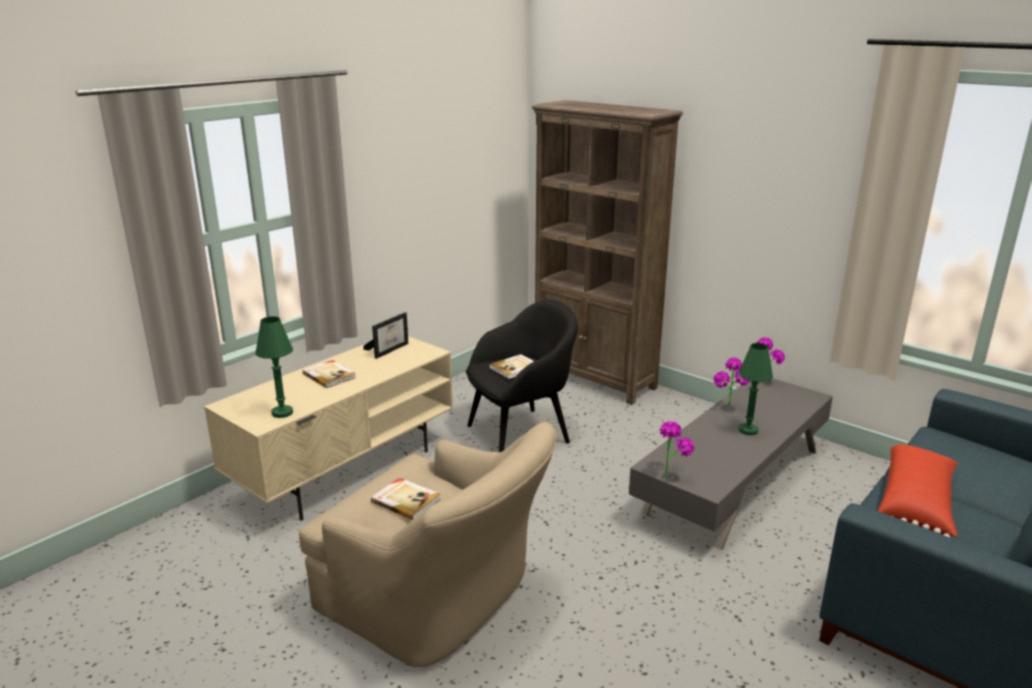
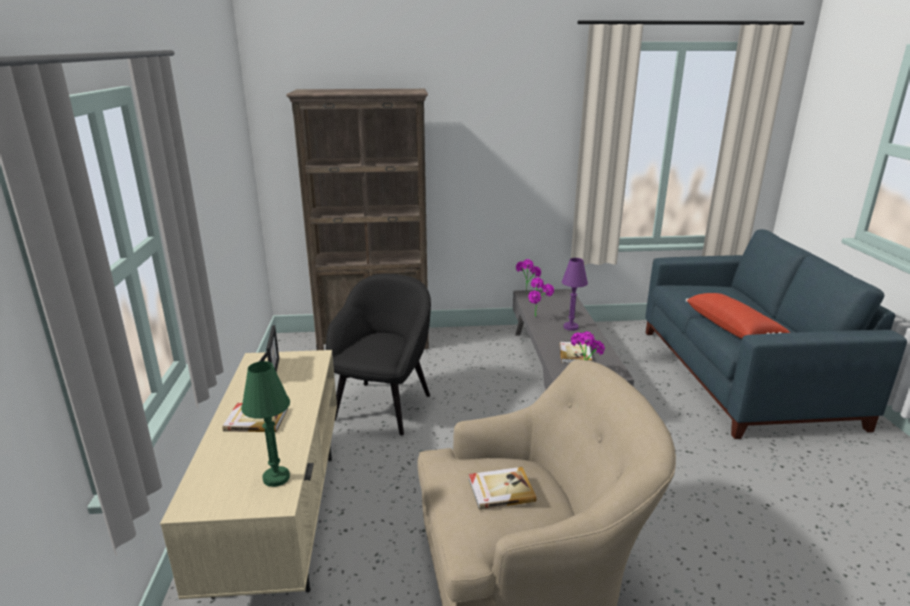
camera: 45 degrees left, 0 degrees up
(515, 368) = (382, 345): book -> book (575, 354)
(748, 430) = (570, 327): green table lamp -> purple table lamp

